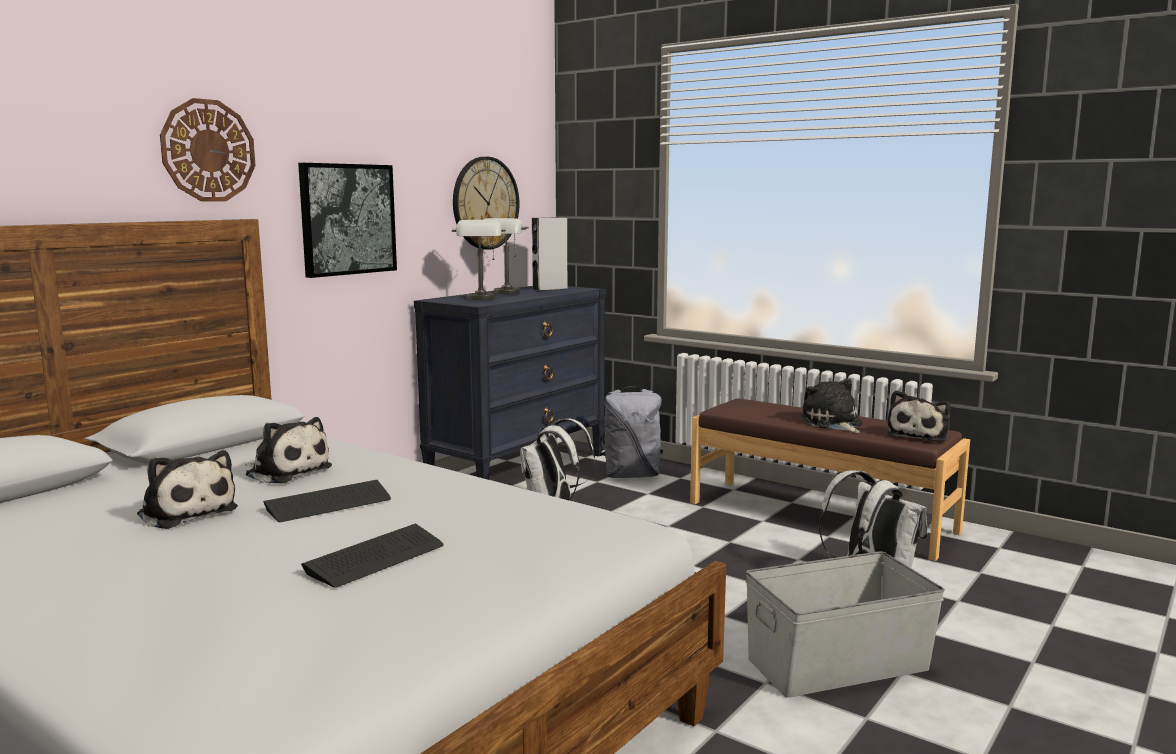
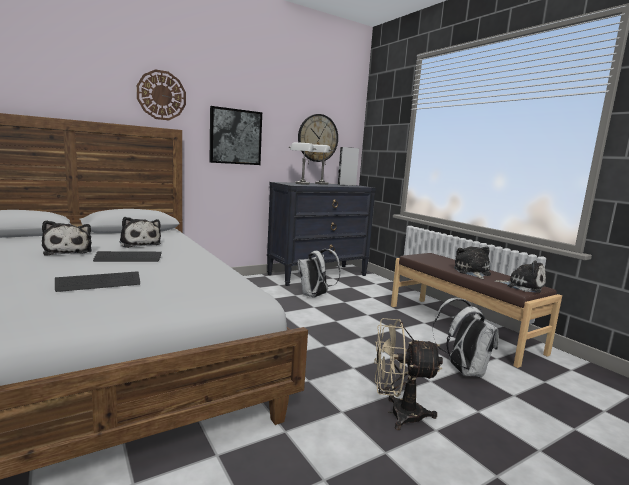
camera: 20 degrees right, 0 degrees up
(631, 475) = (372, 287): grey backpack -> none
(839, 664) = (397, 414): grey storage box -> beige fan
(918, 435) = (522, 286): plush toy -> plush toy turned 105 degrees counterclockwise

